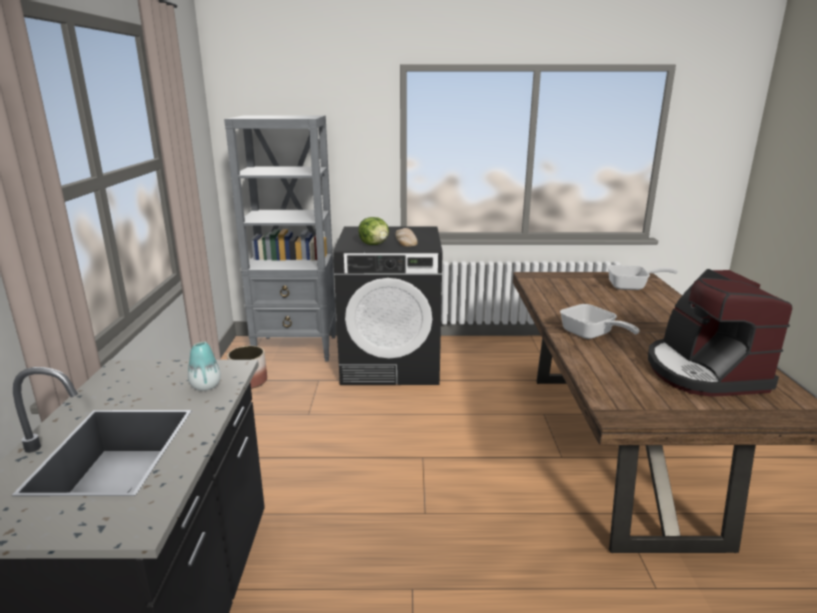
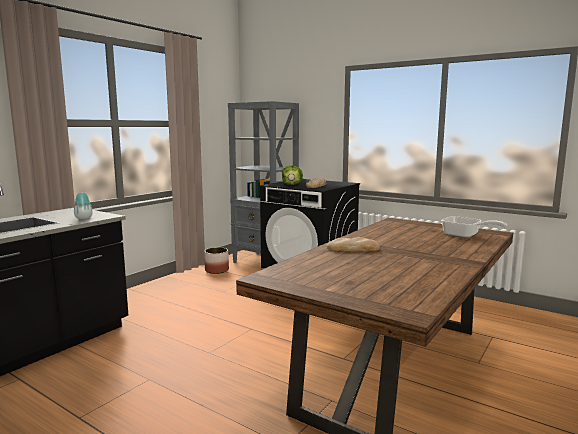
camera: 35 degrees right, 10 degrees down
(591, 335) = (353, 249): frying pan -> bread
(703, 372) = (384, 278): coffee machine -> none

